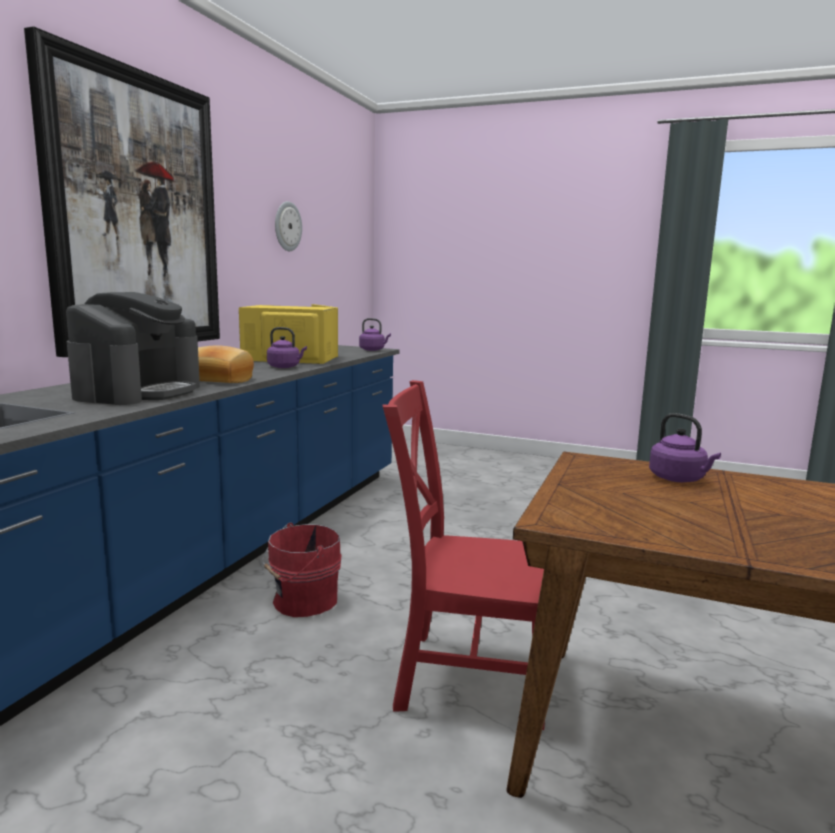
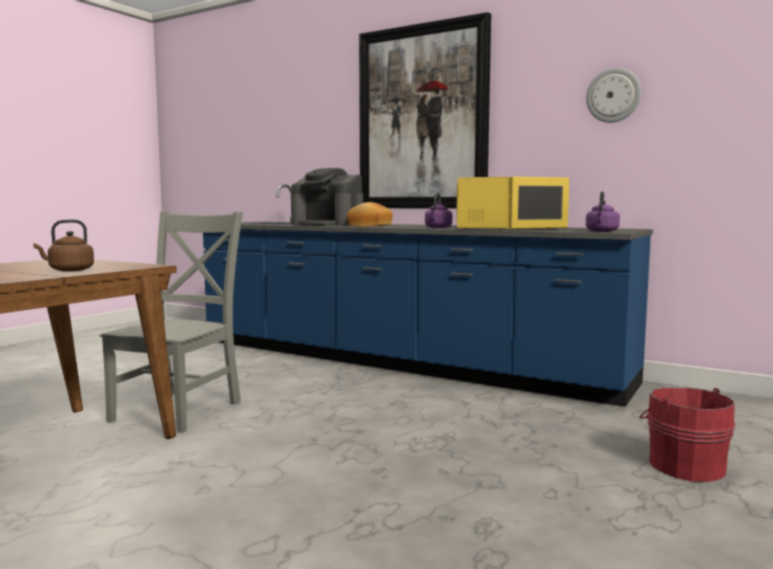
camera: 100 degrees right, 5 degrees down
(302, 601) = (312, 379): red bucket -> red bucket (684, 465)
(464, 676) = (180, 410): red chair -> grey chair
(679, 479) = (69, 270): purple kettle -> brown kettle

